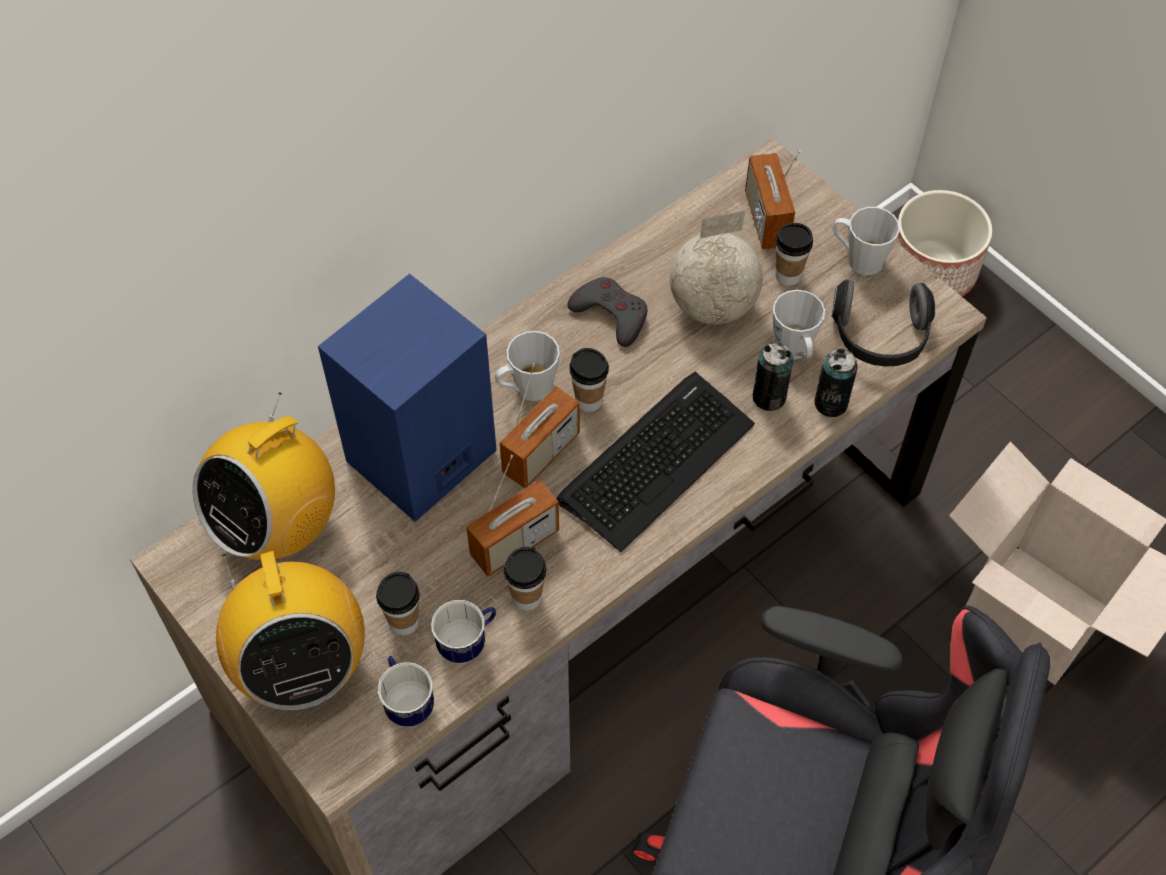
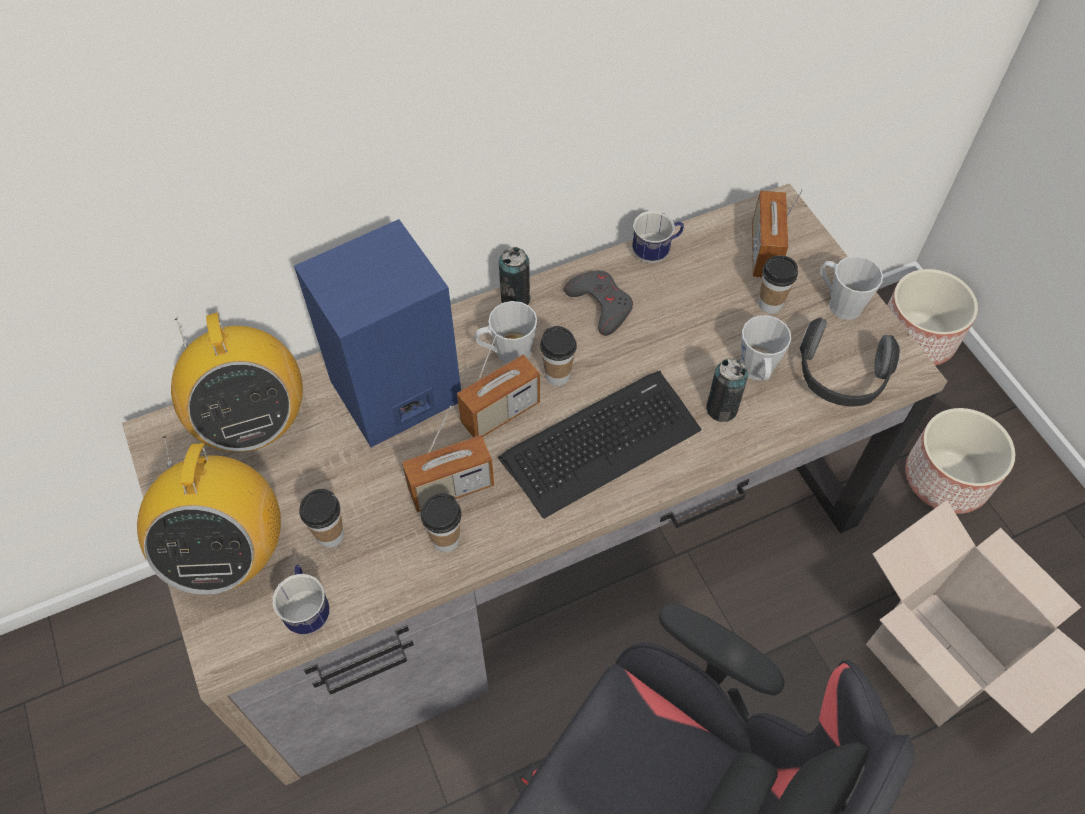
camera: 15 degrees right, 0 degrees up
(278, 526) = (253, 423): radio -> radio turned 75 degrees counterclockwise
(468, 642) = (380, 568): mug -> mug (655, 252)
(713, 306) = (694, 317): globe -> none
(830, 403) = (777, 427): can -> can (515, 299)
(1000, 421) = (946, 479): none -> planter

